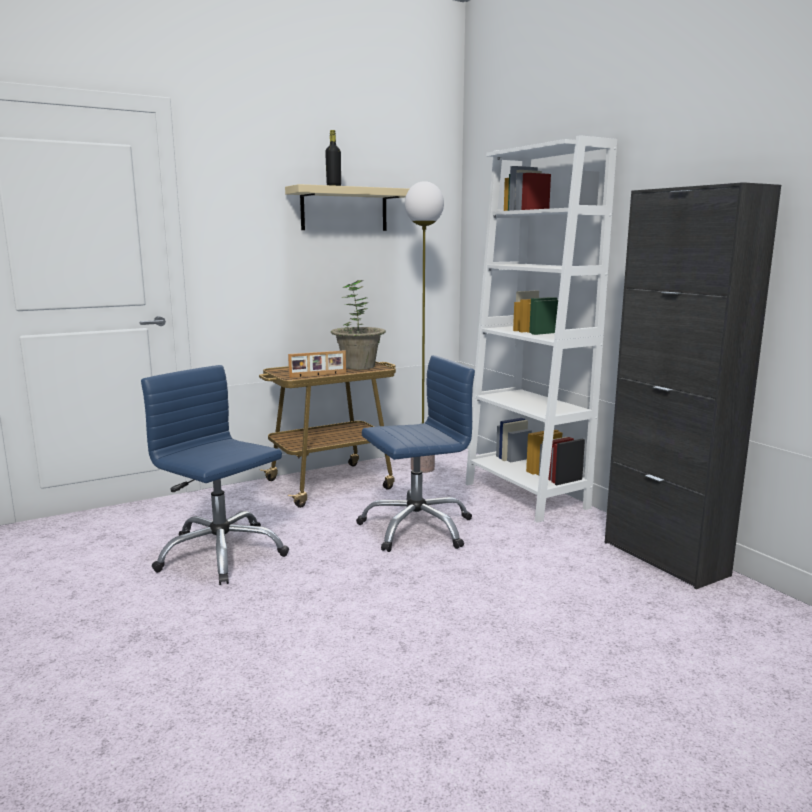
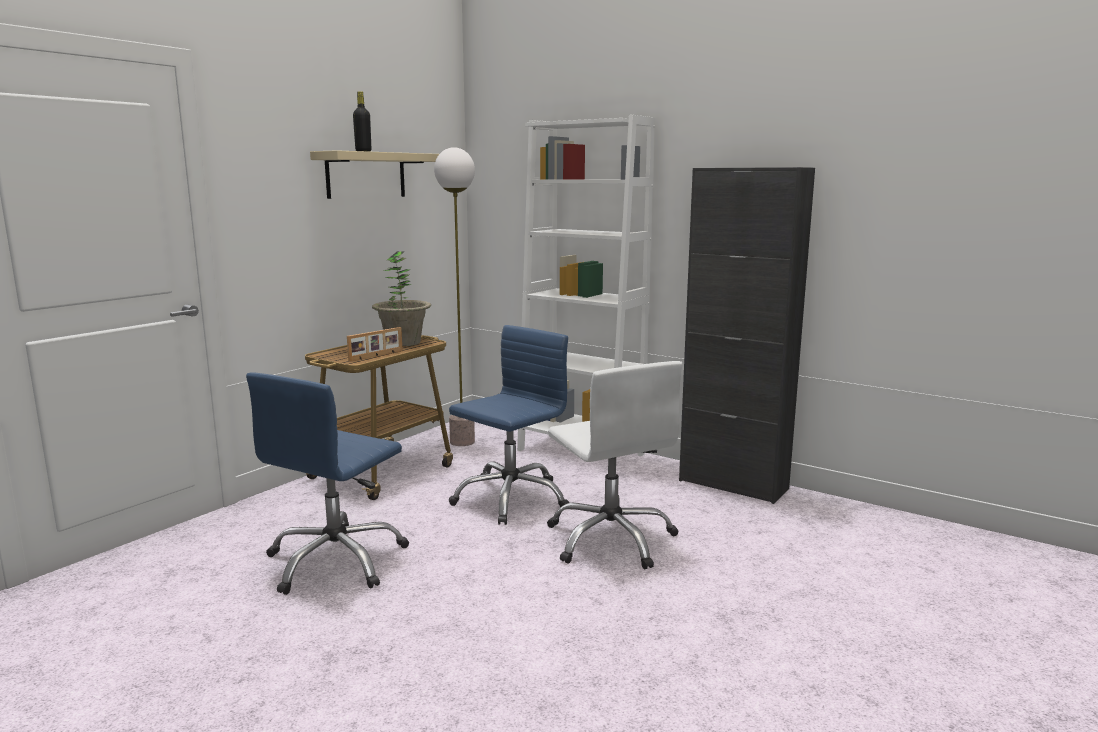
camera: 25 degrees left, 0 degrees up
(221, 554) = (336, 561): blue office chair -> blue office chair turned 75 degrees counterclockwise
(476, 588) = (611, 539): none -> white office chair

